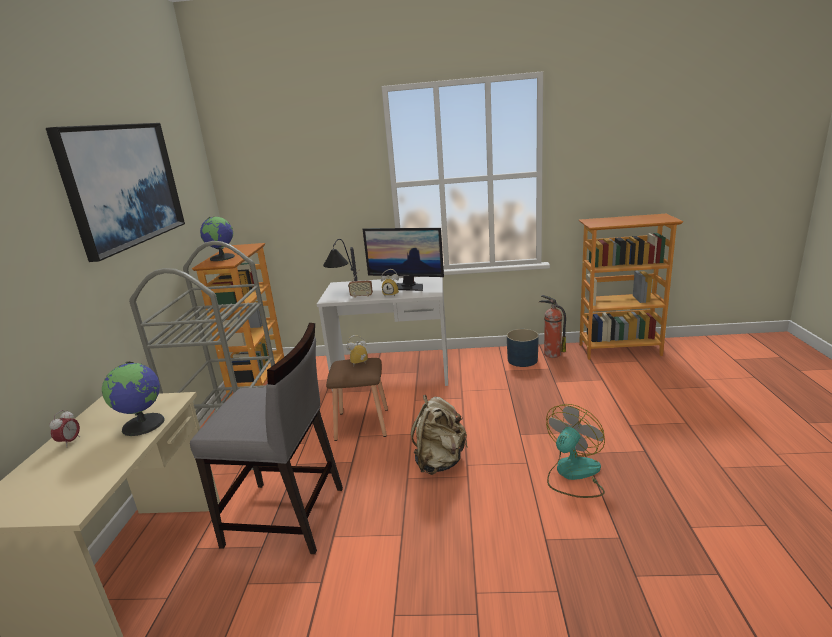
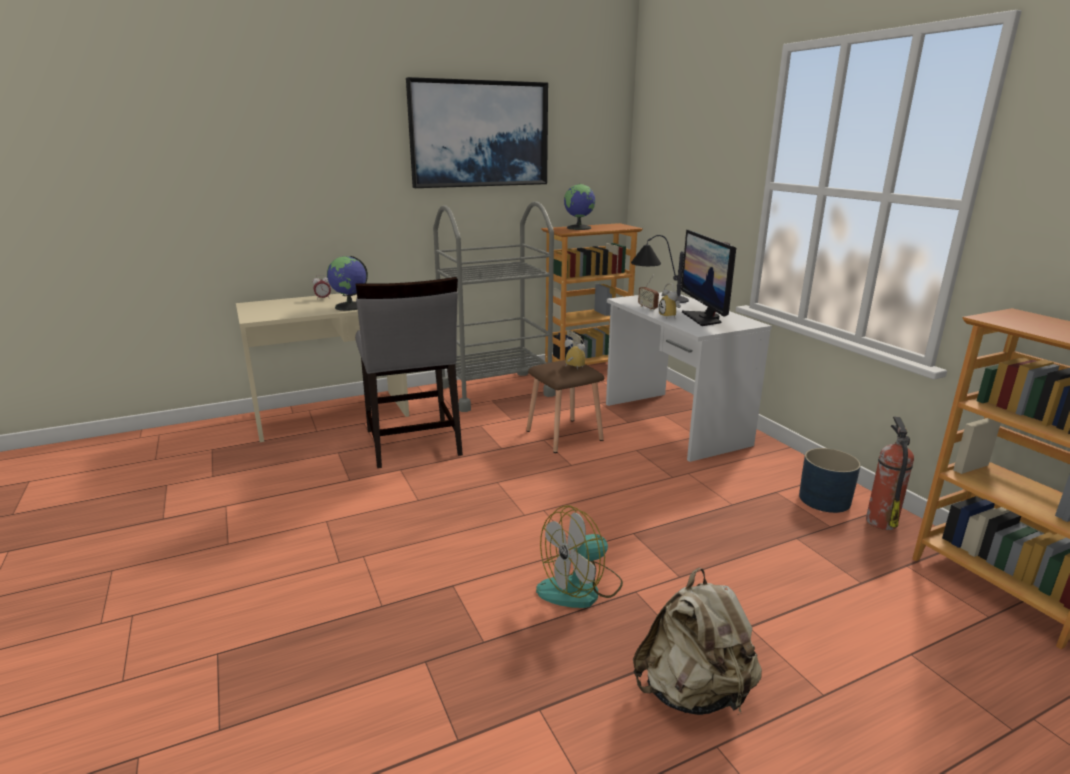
camera: 60 degrees right, 0 degrees up
(439, 461) = (536, 493): beige backpack -> beige backpack (693, 693)
(573, 474) = (580, 588): fan -> fan turned 135 degrees clockwise

